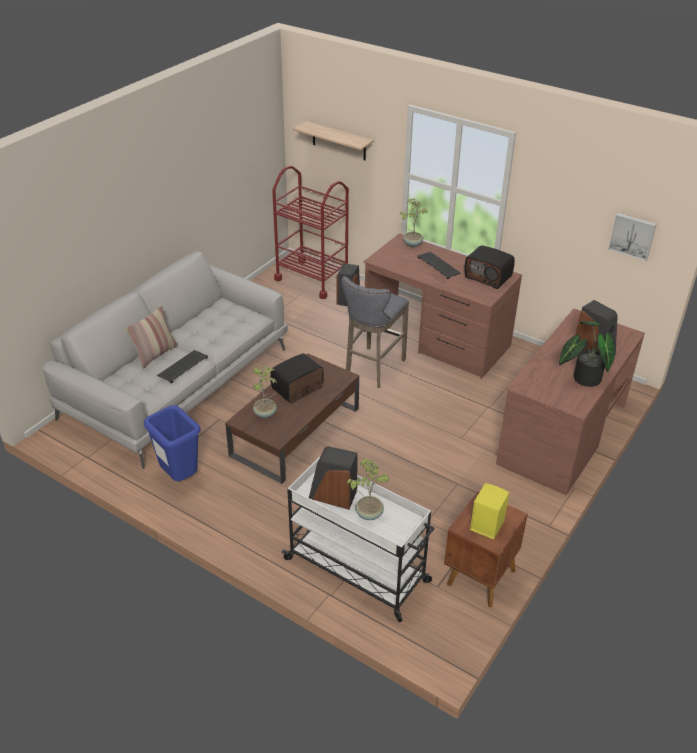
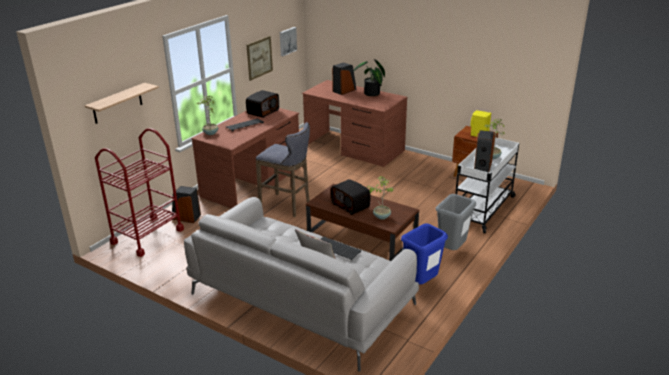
camera: 90 degrees left, 10 degrees down
(246, 515) = (451, 251): none -> grey trash can
(561, 222) = (259, 58): none -> picture

